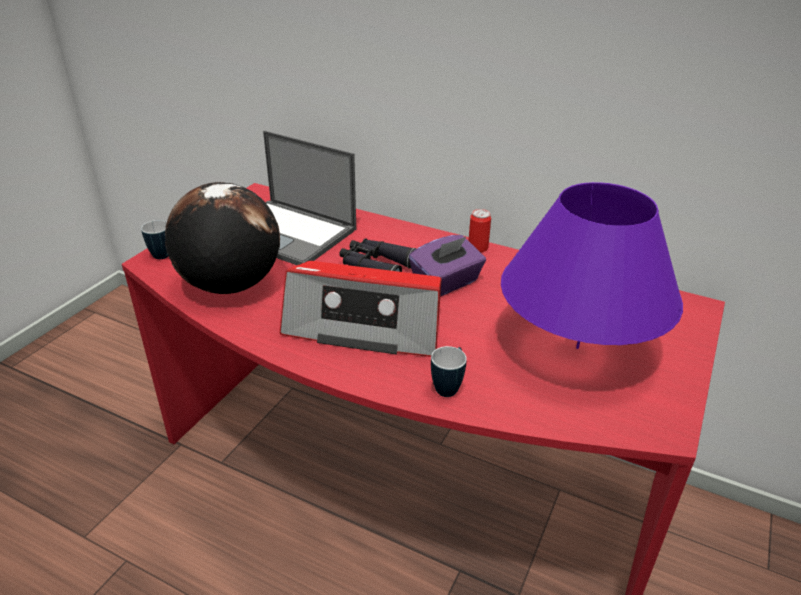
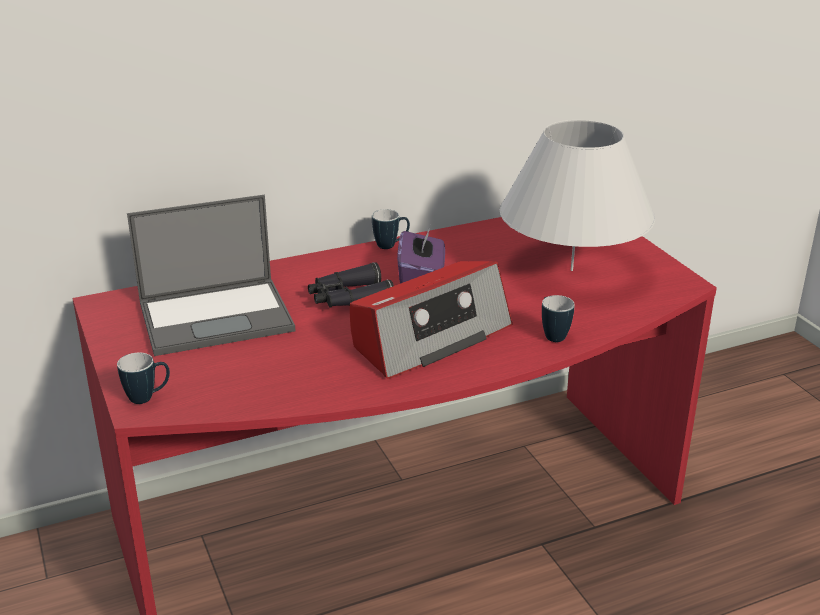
camera: 50 degrees left, 5 degrees down
(230, 285) = (265, 378): globe -> none
(478, 247) = (391, 245): can -> mug
(578, 348) = (572, 270): purple table lamp -> white table lamp

